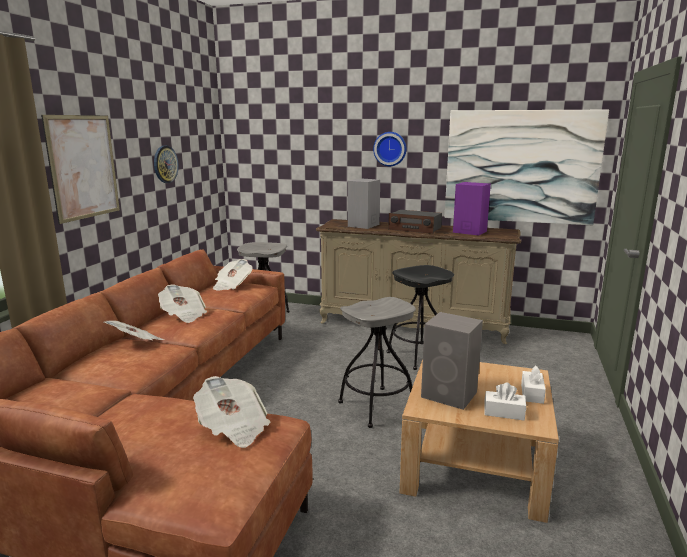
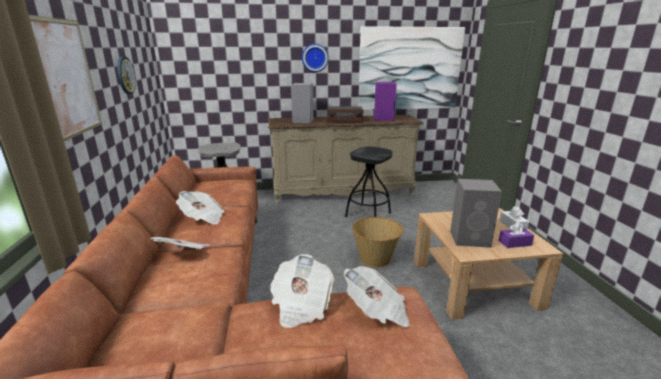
camera: 25 degrees left, 5 degrees up
(232, 285) = (217, 184): newspaper -> newspaper (301, 305)
(376, 406) = (375, 259): grey stool -> basket
(504, 412) = (514, 243): white tissue box -> purple tissue box

